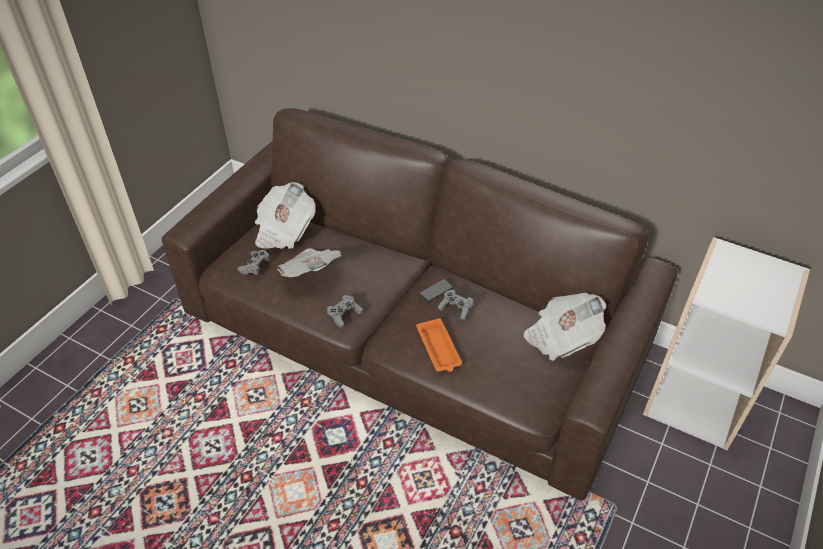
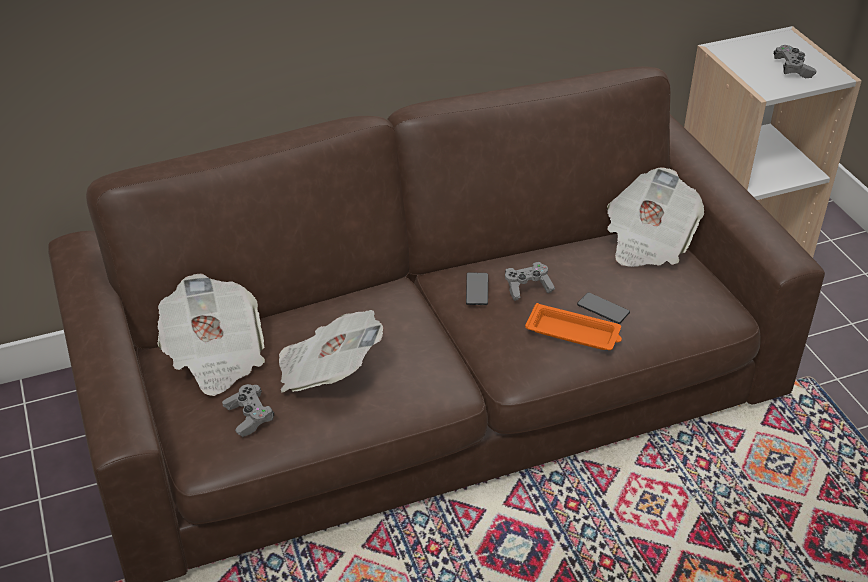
camera: 50 degrees left, 5 degrees down
(344, 315) = (432, 381): grey game controller -> grey game controller (792, 69)
(473, 350) = (603, 309): none -> phone

